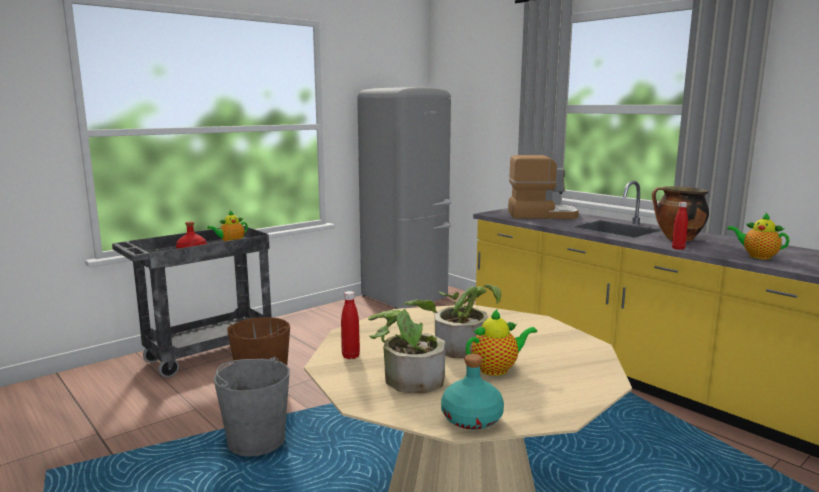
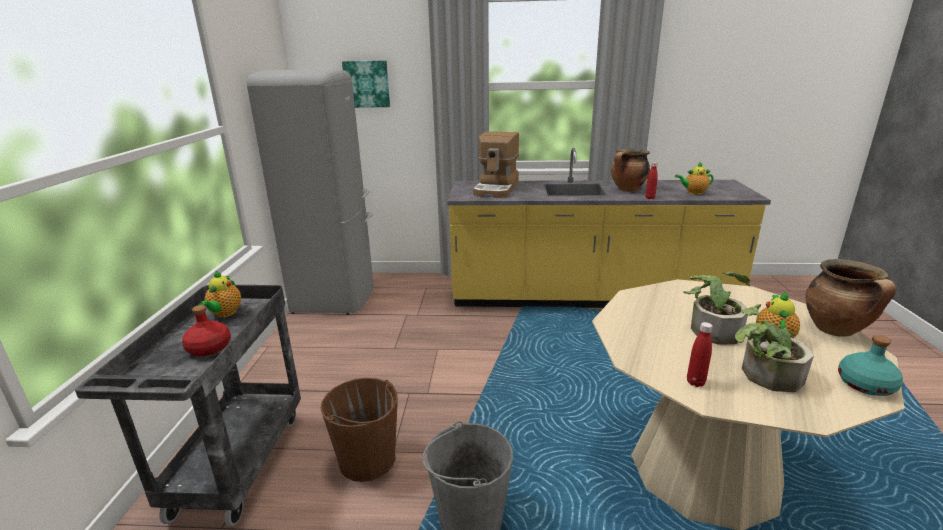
camera: 45 degrees left, 10 degrees up
(477, 104) = (367, 84): none -> picture
(541, 215) = (497, 189): coffee machine -> coffee machine turned 150 degrees clockwise
(582, 393) = (836, 330): none -> cooking pot

